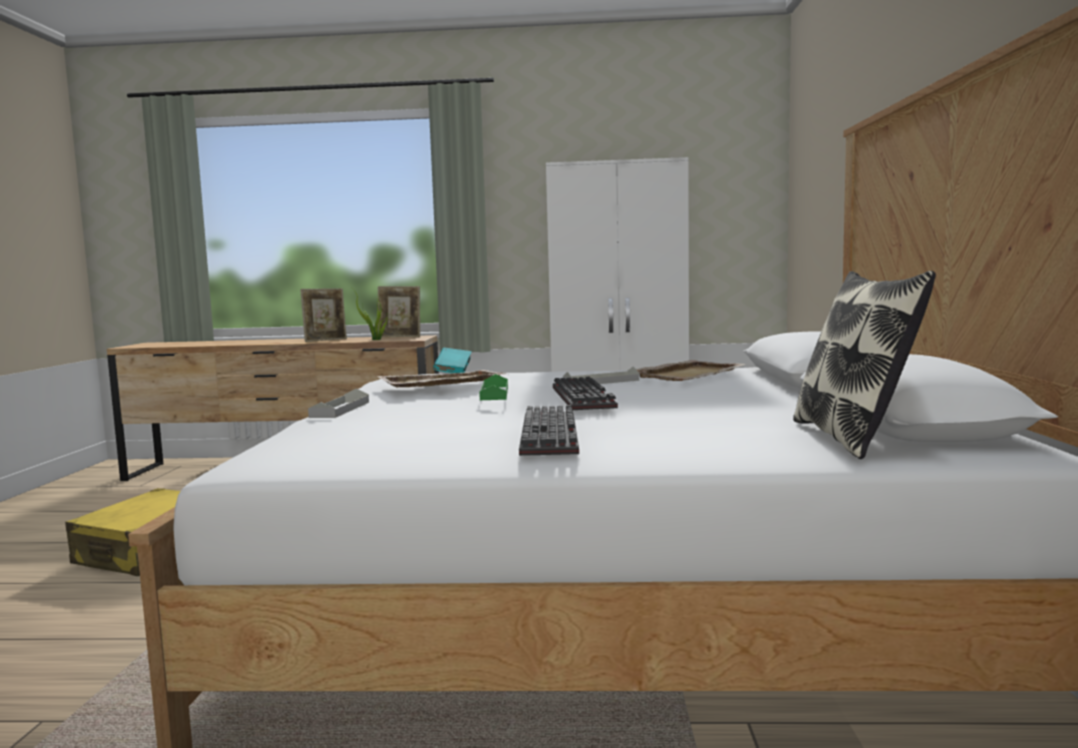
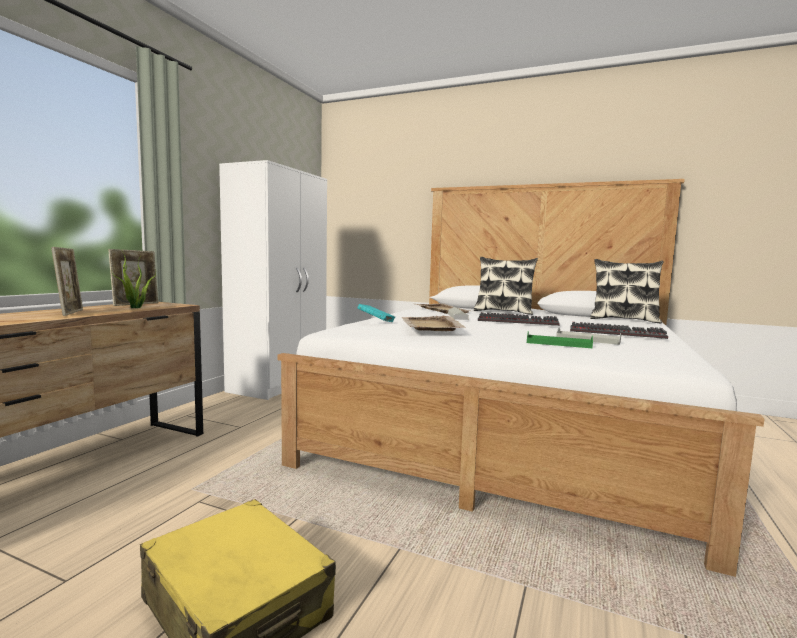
camera: 70 degrees left, 0 degrees up
(340, 409) = (503, 347): grey tray -> grey tray (587, 340)
(494, 393) = (487, 326): green tray -> green tray (558, 344)
(770, 389) = (503, 312): none -> pillow

